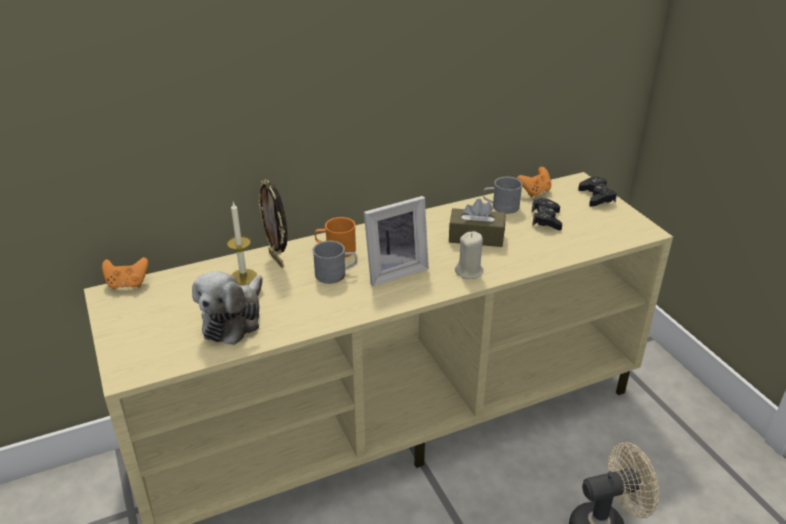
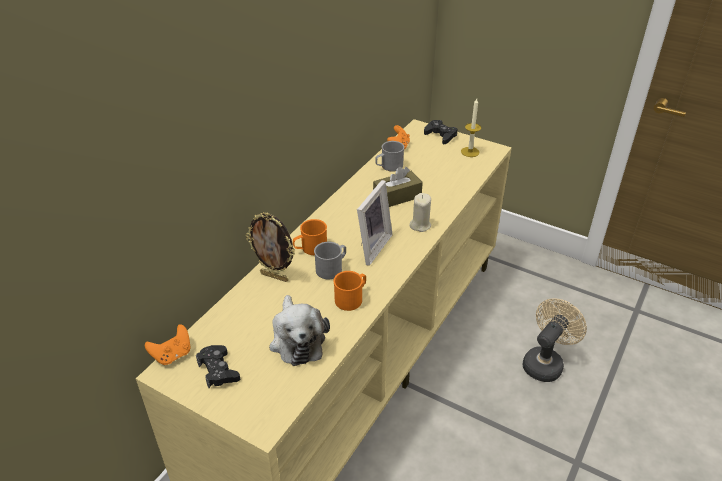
camera: 35 degrees left, 5 degrees up
(243, 277) = (264, 303): candle -> candle (470, 152)
(322, 307) = (351, 298): none -> orange mug
(546, 219) = (427, 165): black game controller -> black game controller (218, 370)

